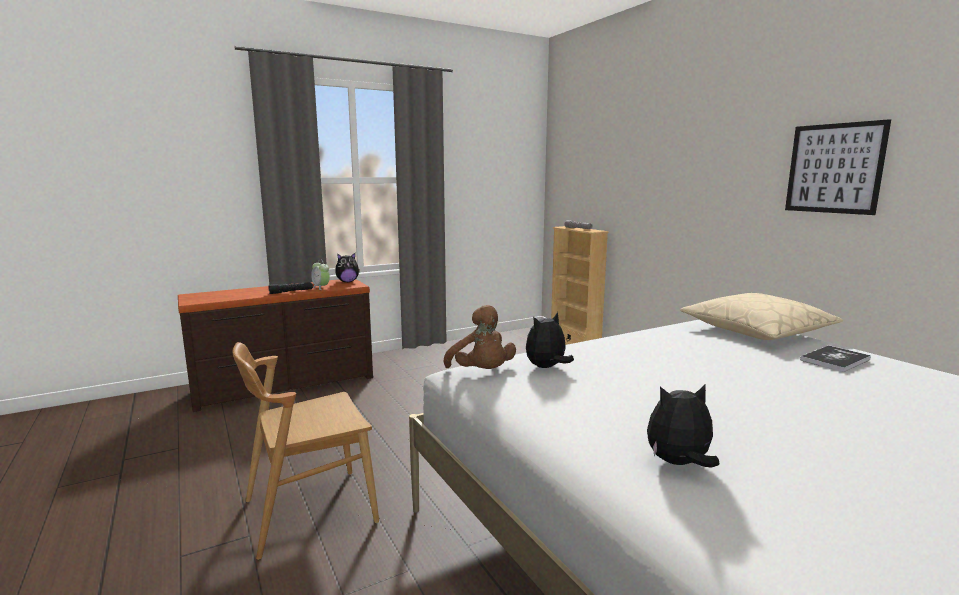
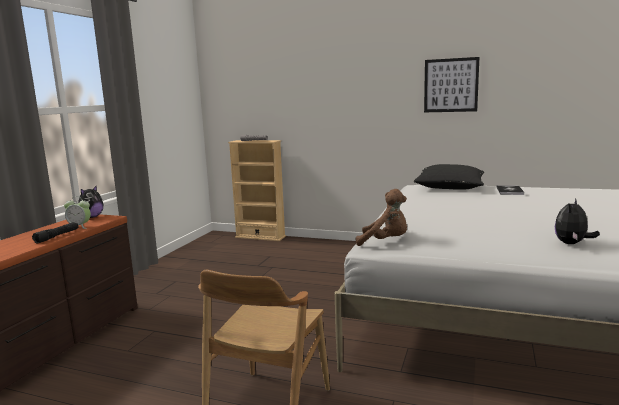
camera: 40 degrees left, 0 degrees up
(546, 367) = (419, 227): plush toy -> none
(757, 330) = (450, 186): beige pillow -> black pillow

